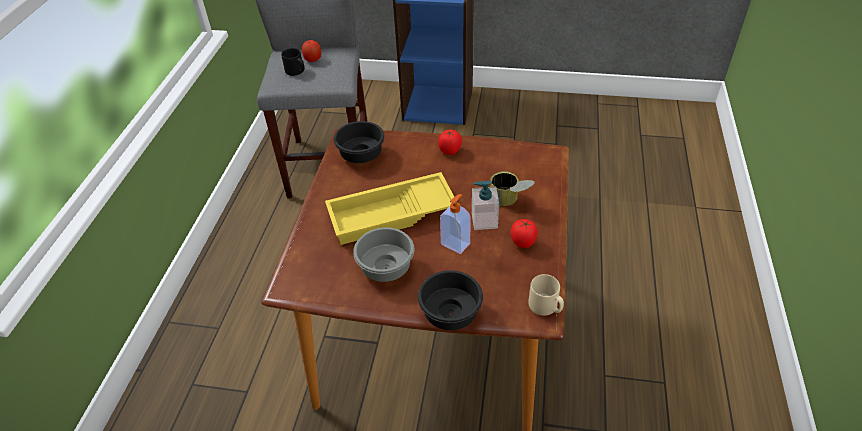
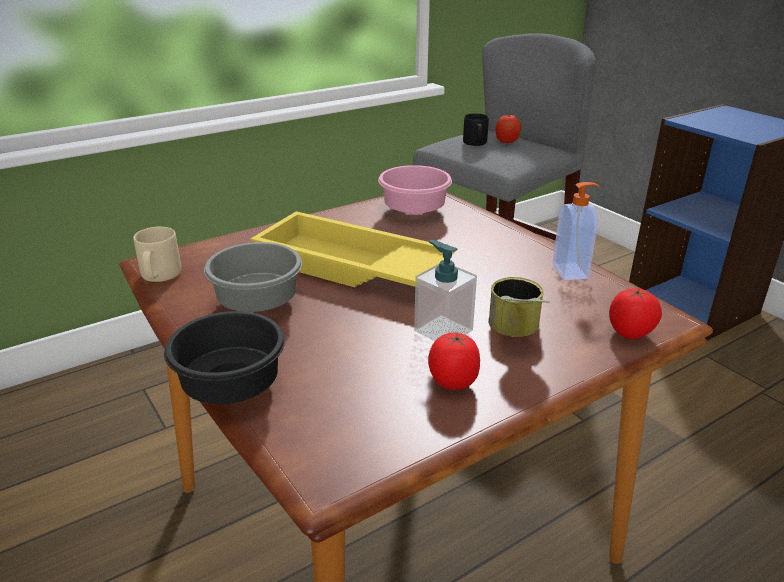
camera: 45 degrees right, 15 degrees down
(361, 154) = (415, 210): black bowl -> pink bowl
(450, 151) = (520, 251): tomato -> tomato (630, 333)
(456, 243) = (368, 329): soap dispenser -> soap dispenser (571, 271)
(545, 307) = (350, 473): beige mug -> beige mug (159, 276)

